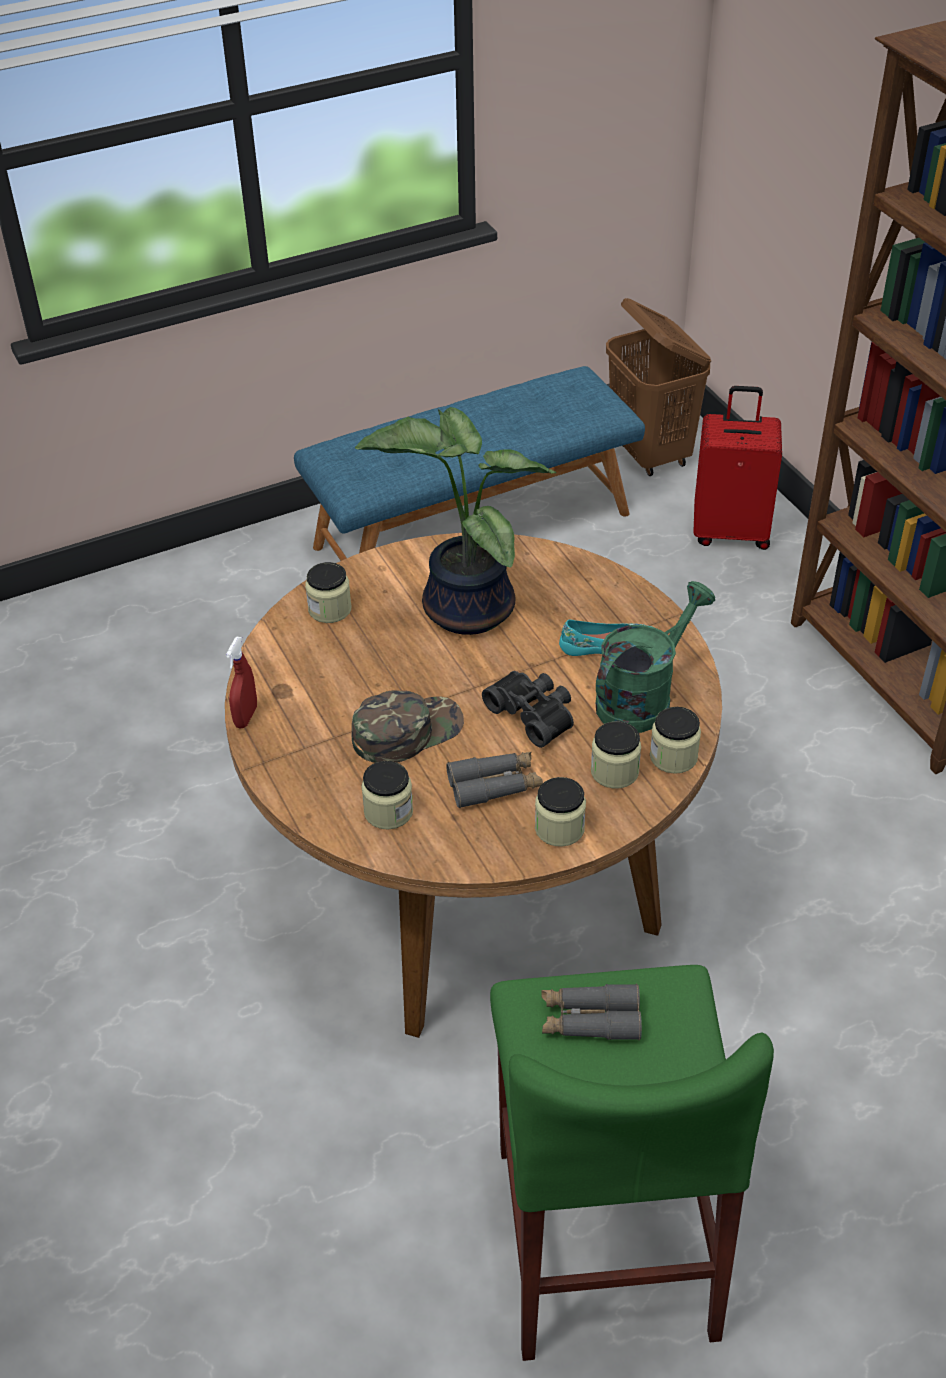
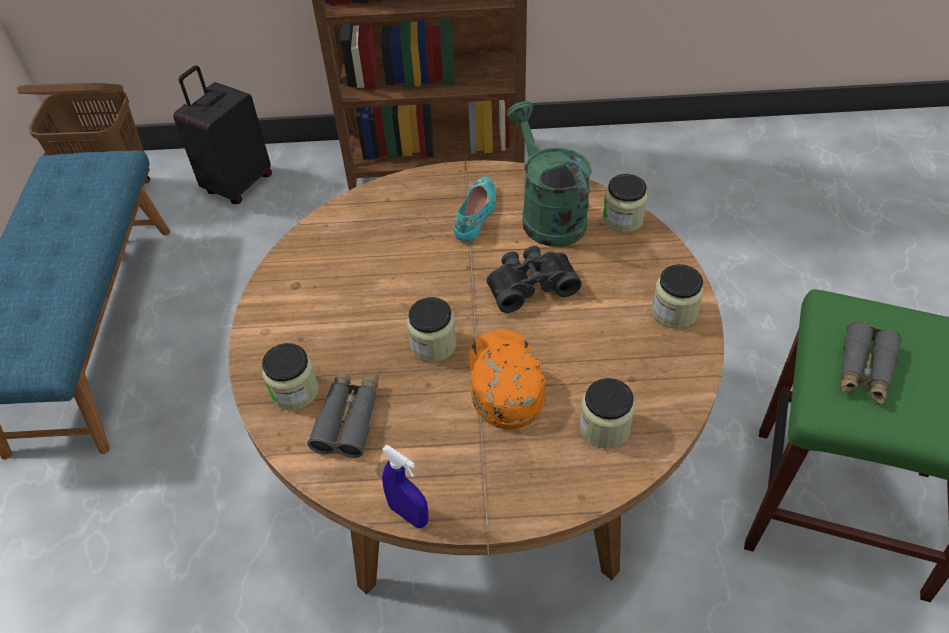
camera: 65 degrees left, 5 degrees up
(246, 716) = (408, 514): red spray bottle -> blue spray bottle
(406, 731) = (504, 380): green cap -> orange cap
(462, 607) = (365, 289): potted plant -> none
(494, 785) = (605, 338): grey binoculars -> grey binoculars (348, 418)
(614, 771) = (623, 257): jar -> jar (433, 345)
(731, 531) = (238, 184): red suitcase -> black suitcase

